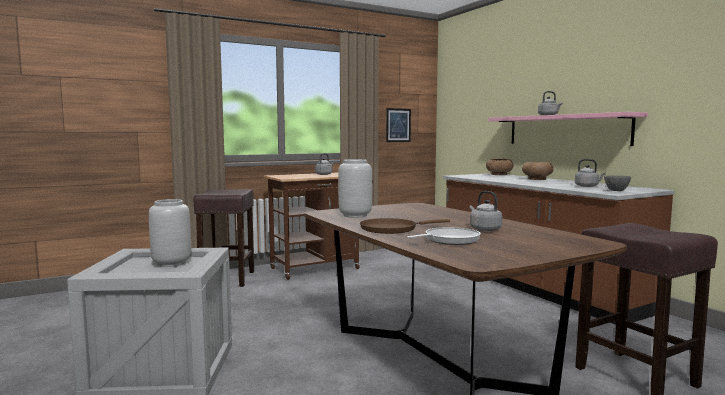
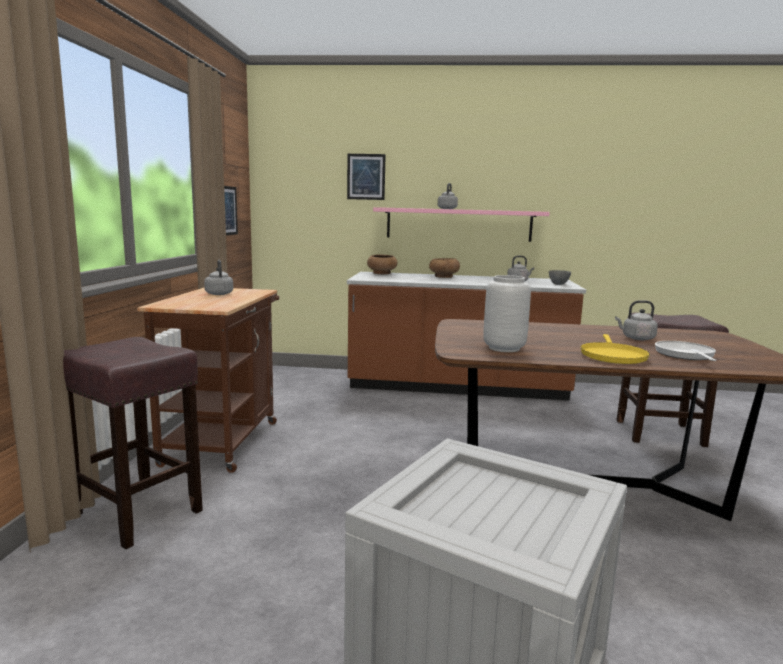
camera: 55 degrees left, 5 degrees up
(171, 263) = (480, 493): grey vase -> none
(392, 229) = (612, 356): brown frying pan -> yellow frying pan
(499, 92) = (366, 177): none -> picture

